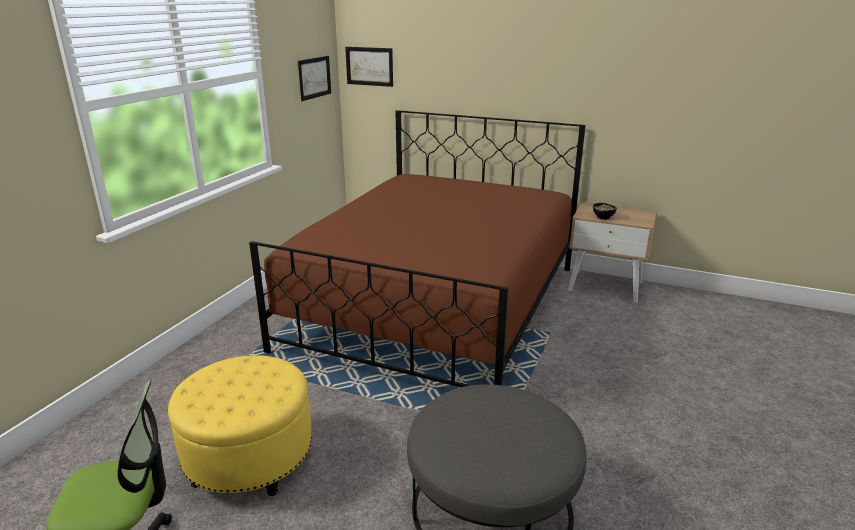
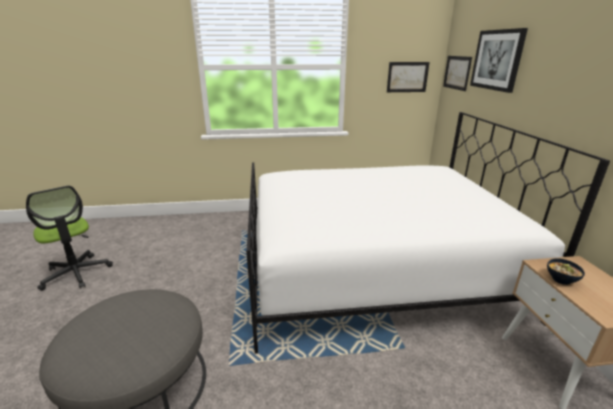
camera: 60 degrees right, 0 degrees up
(250, 460) = (161, 268): yellow ottoman -> none
(434, 52) = (497, 60): none -> picture
(437, 305) = (374, 270): brown bed -> white bed

